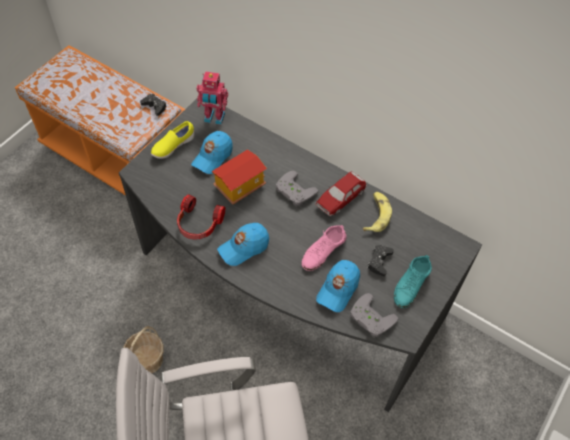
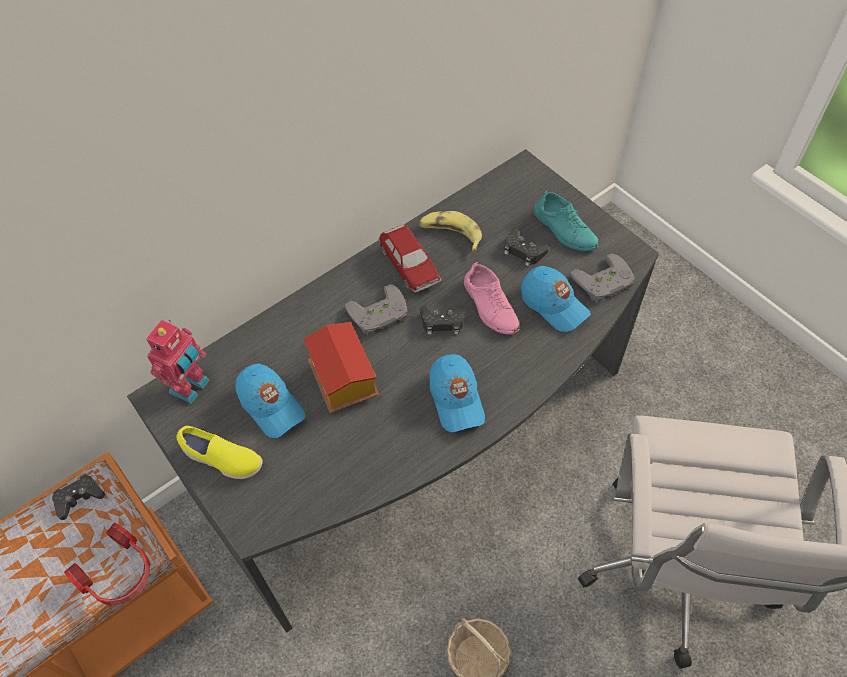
camera: 70 degrees left, 0 degrees up
(173, 146) = (223, 460): yellow shoe -> yellow shoe turned 45 degrees counterclockwise
(198, 224) = (394, 451): headphones -> headphones (119, 574)
(300, 227) = (442, 322): none -> black game controller

